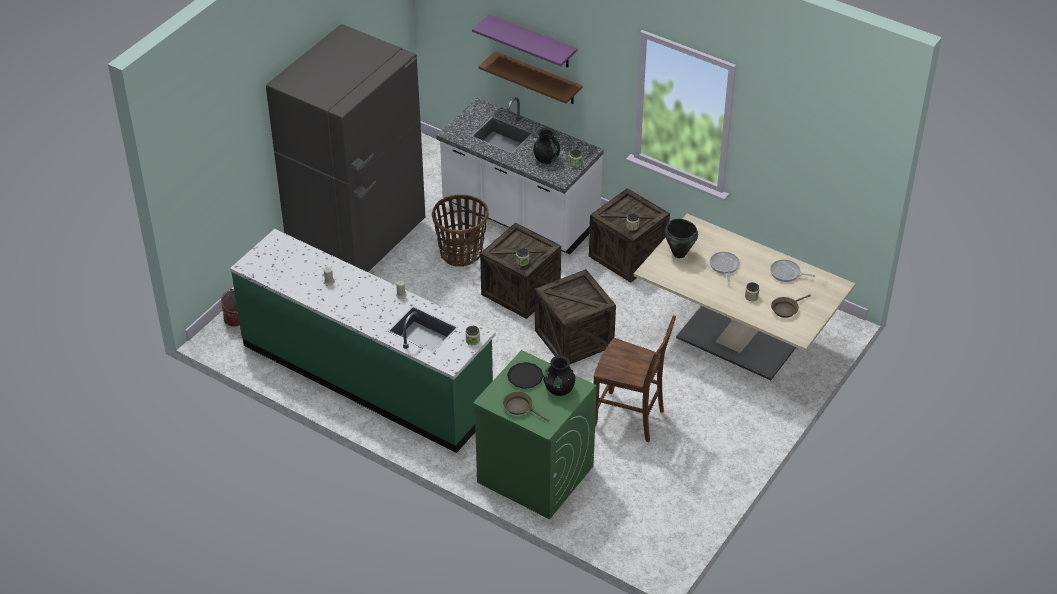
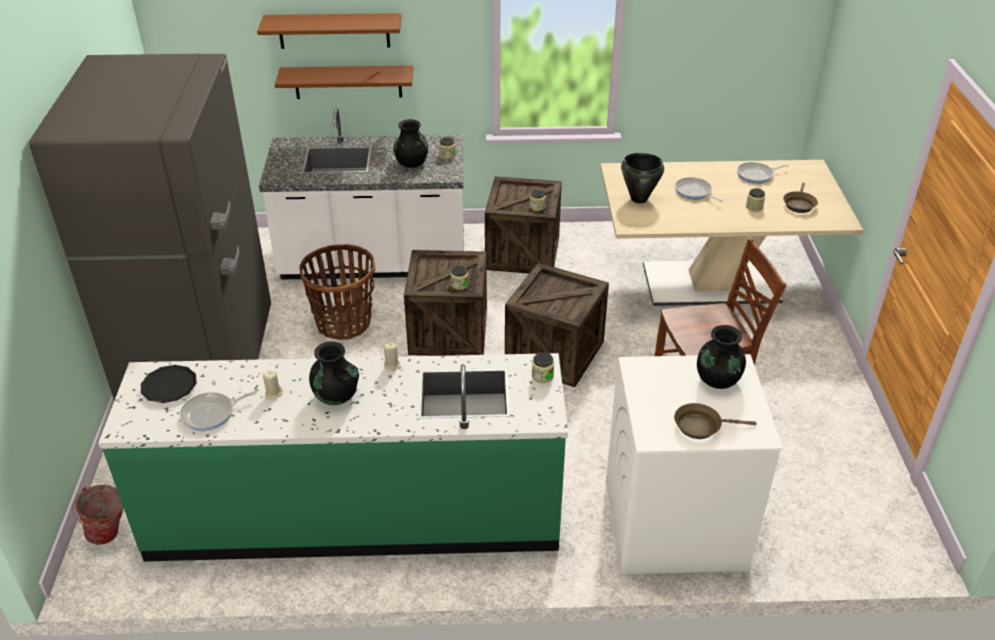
camera: 35 degrees left, 5 degrees down
(291, 278) = (211, 414): none -> frying pan
(358, 298) = (336, 396): none -> black vase
(525, 377) = (662, 386): black plate -> black plate (169, 387)
(532, 42) = (334, 30): purple shelf -> brown shelf
(534, 474) = (673, 524): green washing machine -> white washing machine

